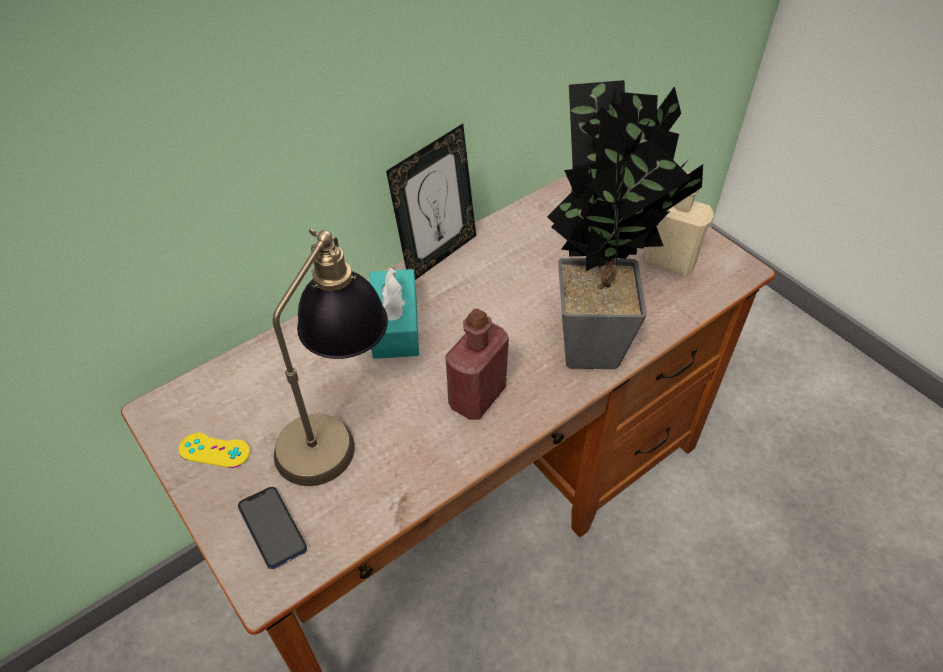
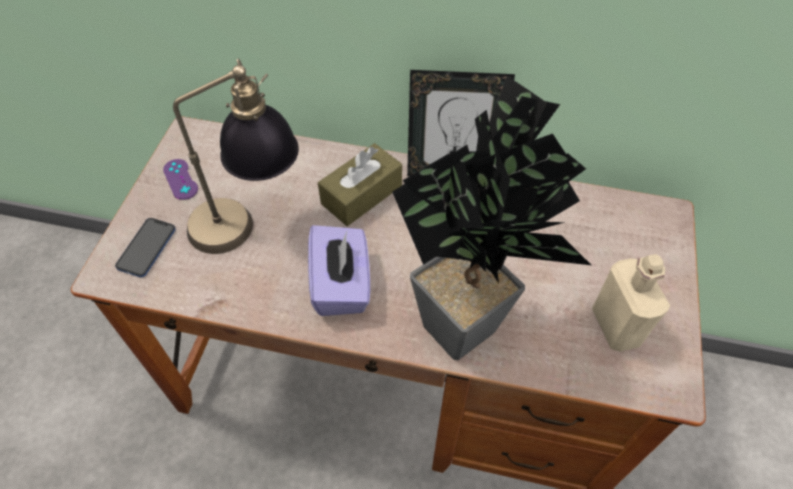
camera: 50 degrees right, 5 degrees up
(214, 450) = (180, 179): yellow game controller -> purple game controller
(395, 325) = (361, 194): turquoise tissue box -> brown tissue box
(477, 397) = (342, 285): red bottle -> purple tissue box

